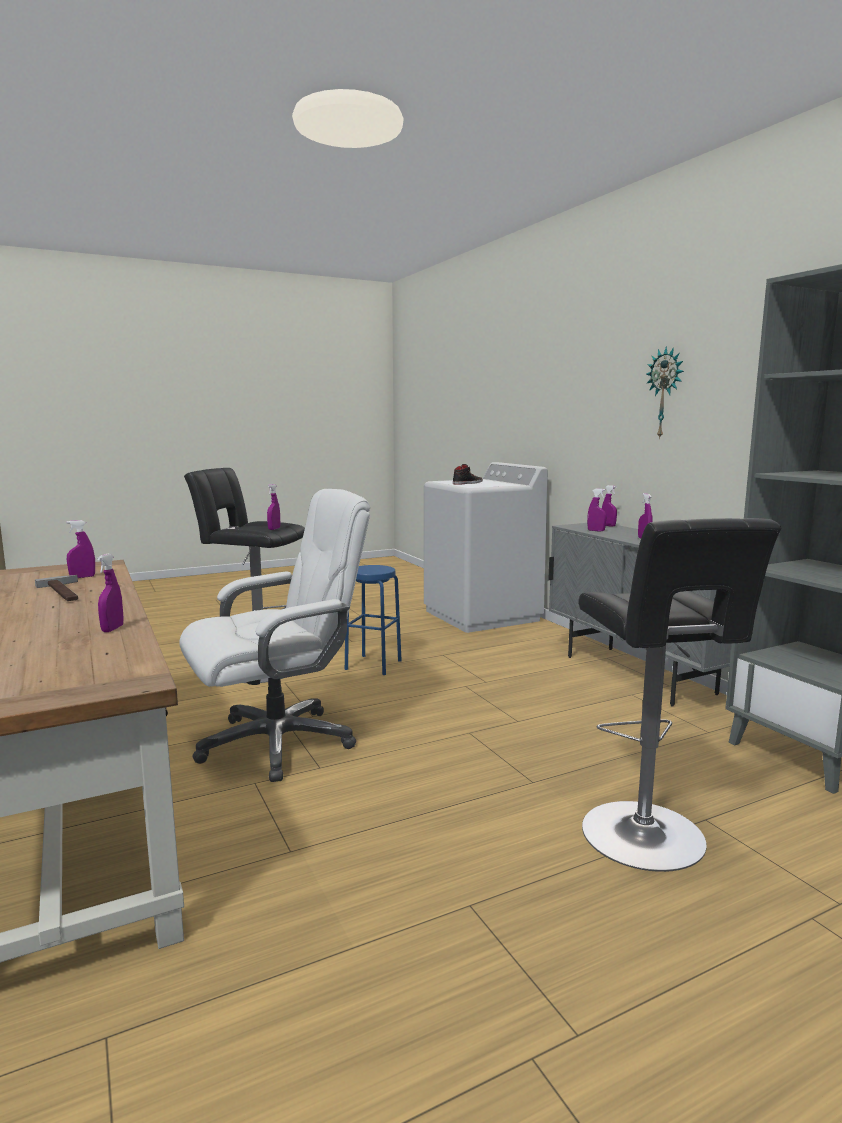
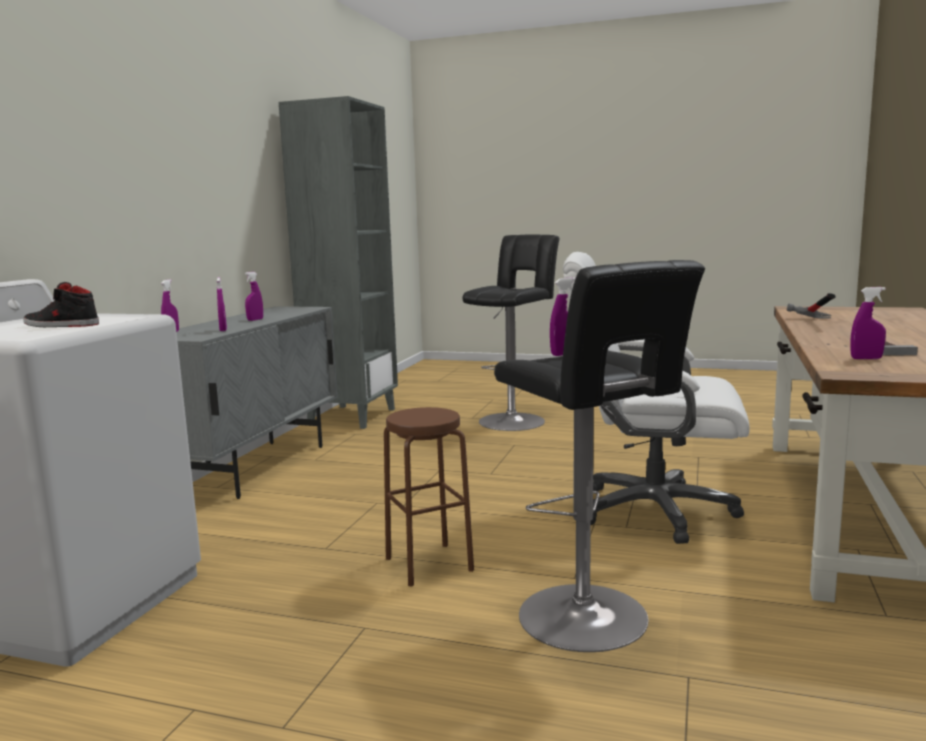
camera: 135 degrees left, 0 degrees up
(112, 629) = (812, 322): purple spray bottle -> hammer
(373, 665) = (428, 564): blue stool -> brown stool
(665, 393) = (176, 164): wall clock -> none

